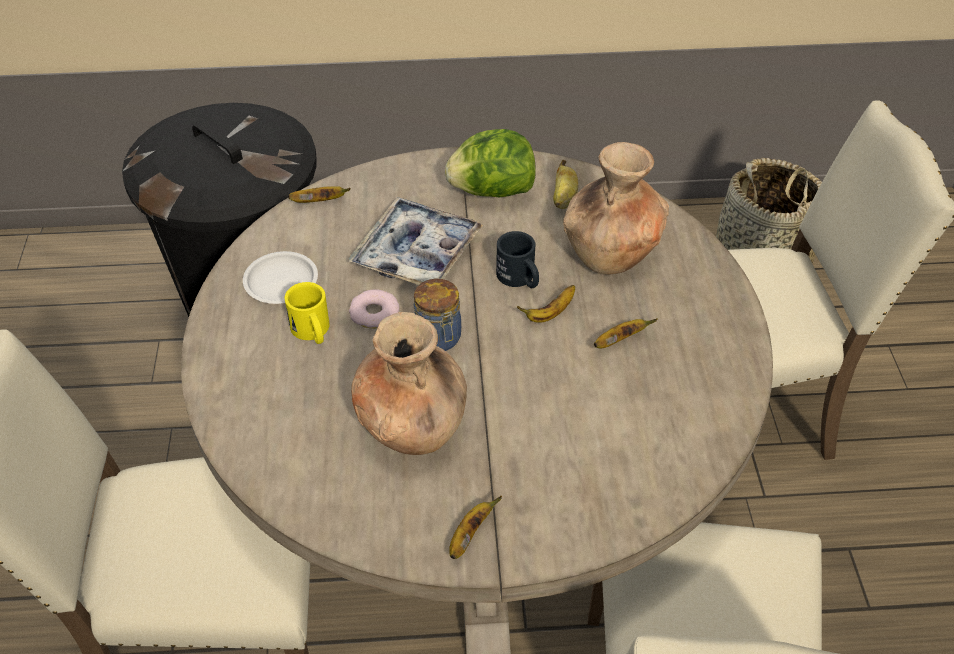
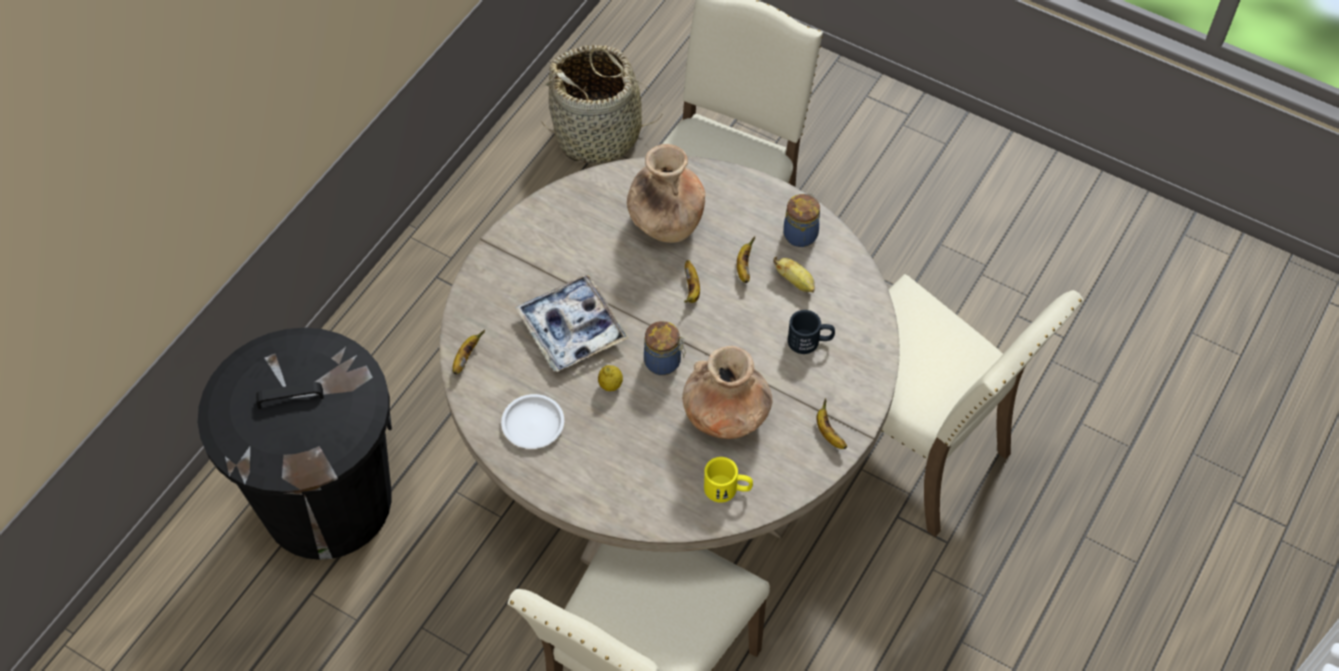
camera: 55 degrees left, 10 degrees up
(312, 332) = (598, 429): yellow mug -> yellow mug (728, 489)
(374, 313) = (610, 385): donut -> lemon
(492, 191) = (547, 249): lettuce -> none
(520, 279) = (647, 286): black mug -> black mug (810, 341)
(564, 199) = (592, 213): banana -> banana (795, 282)
(714, 364) = (801, 233): none -> jar

